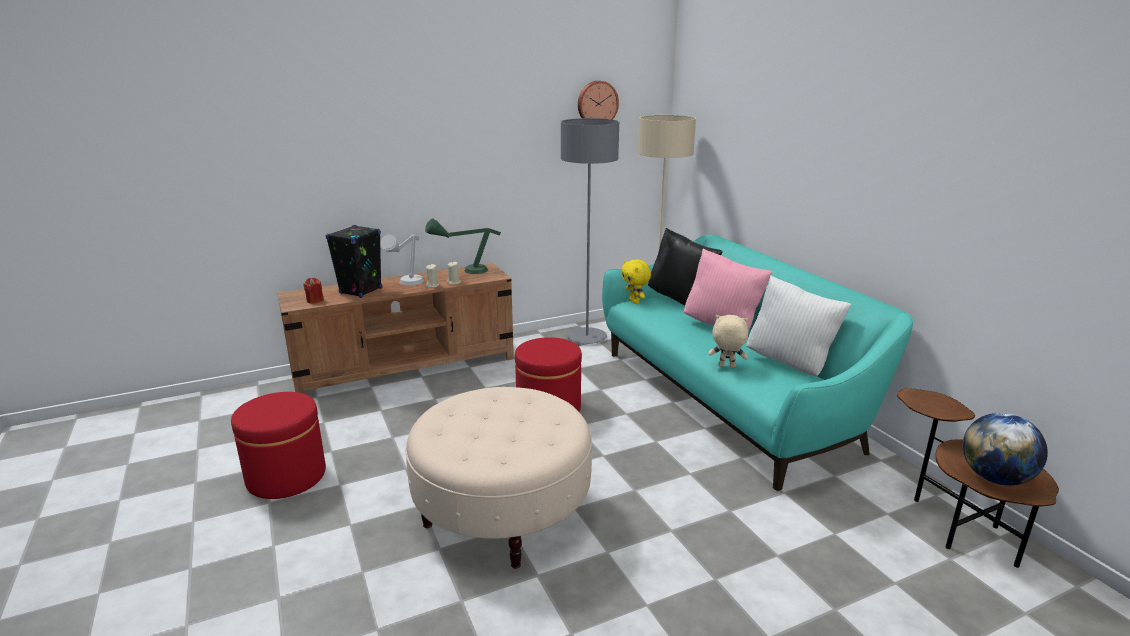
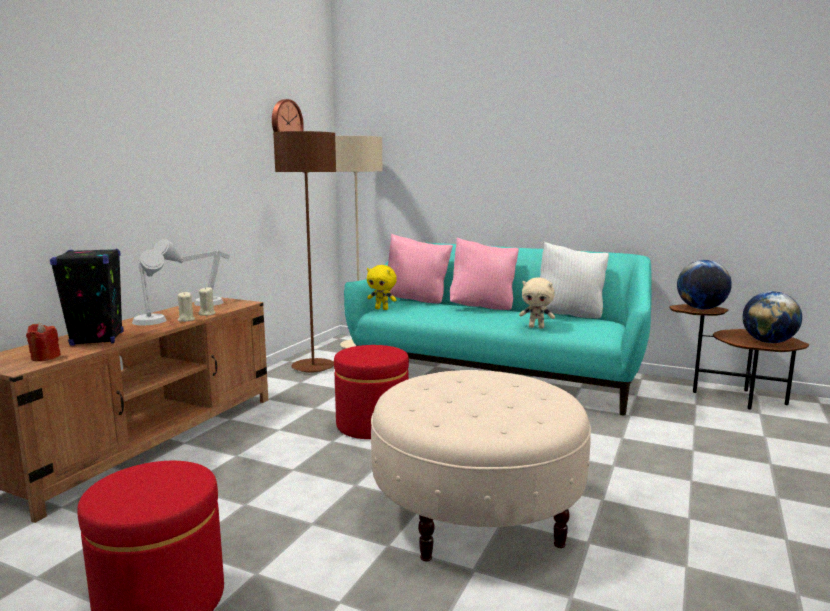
camera: 40 degrees left, 10 degrees down
(464, 271) = (197, 306): green table lamp -> grey table lamp
(587, 337) = (313, 367): grey floor lamp -> brown floor lamp
(681, 300) = (417, 301): black pillow -> pink pillow
(726, 366) = (536, 327): beige plush toy -> beige plush toy turned 135 degrees counterclockwise
(935, 405) = (701, 308): none -> globe

